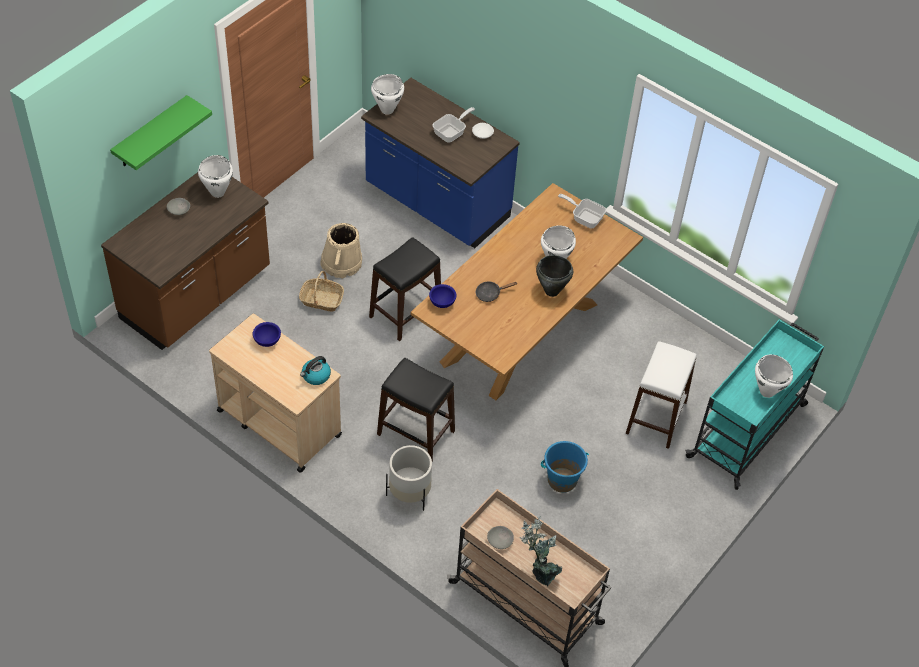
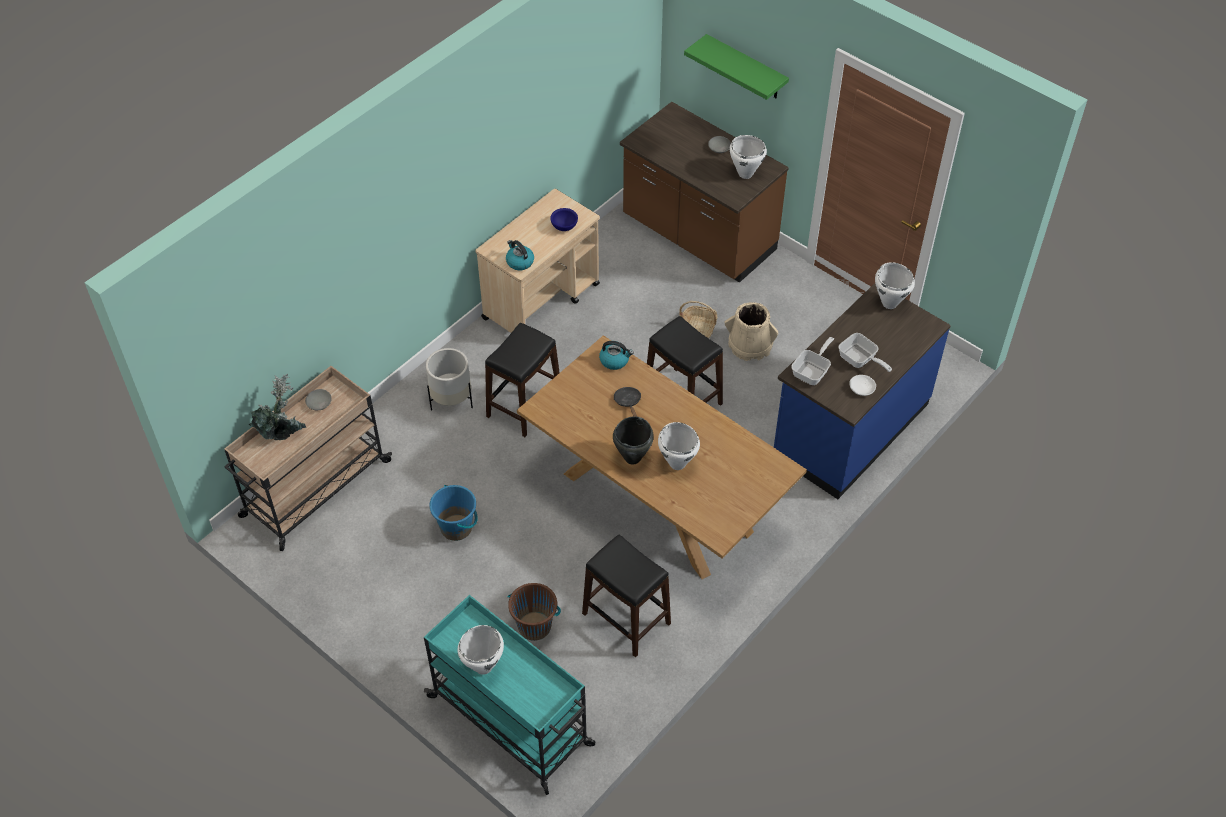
camera: 95 degrees right, 0 degrees up
(442, 303) = (615, 360): blue bowl -> kettle
(584, 217) = (750, 497): frying pan -> frying pan (812, 371)
(641, 355) = (626, 619): none -> black stool
(657, 417) = (534, 626): white stool -> brown bucket

